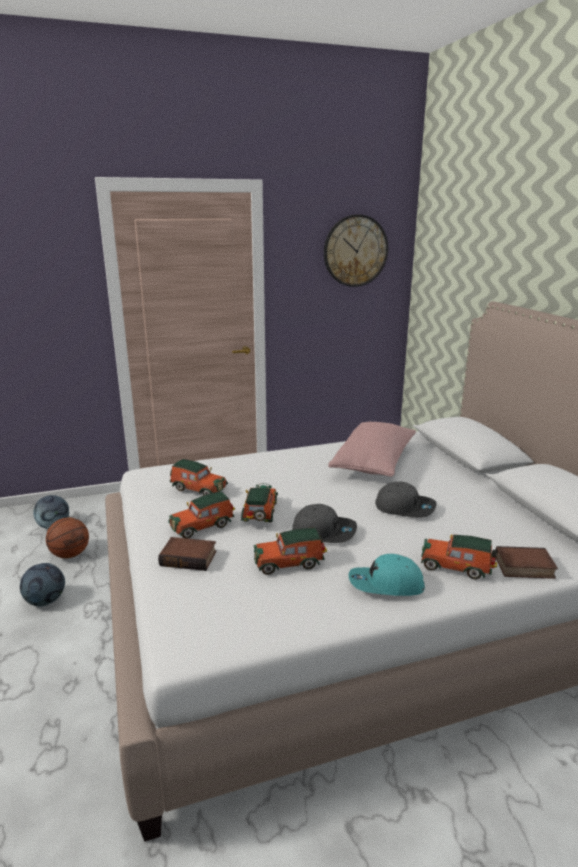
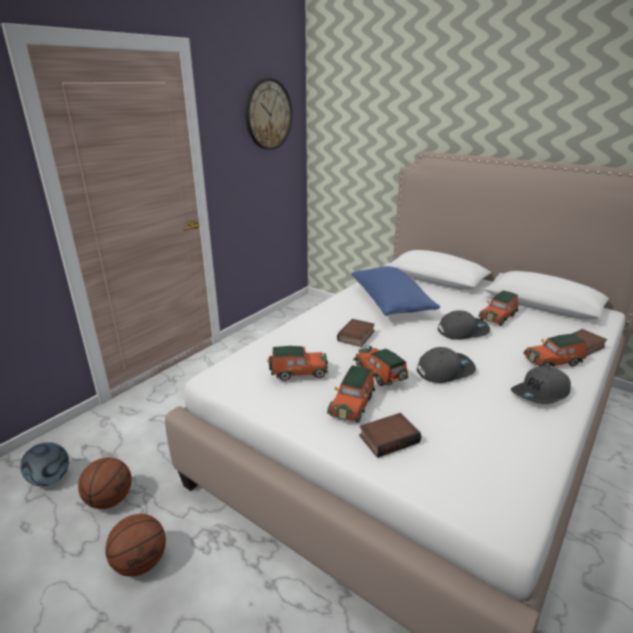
camera: 35 degrees left, 5 degrees up
(46, 601) = (141, 562): football -> basketball
(290, 479) = (357, 336): none -> book
(290, 562) = (462, 405): toy car -> toy car (498, 317)
(374, 463) = (391, 303): pink pillow -> blue pillow
(385, 585) = (541, 393): turquoise cap -> grey cap

